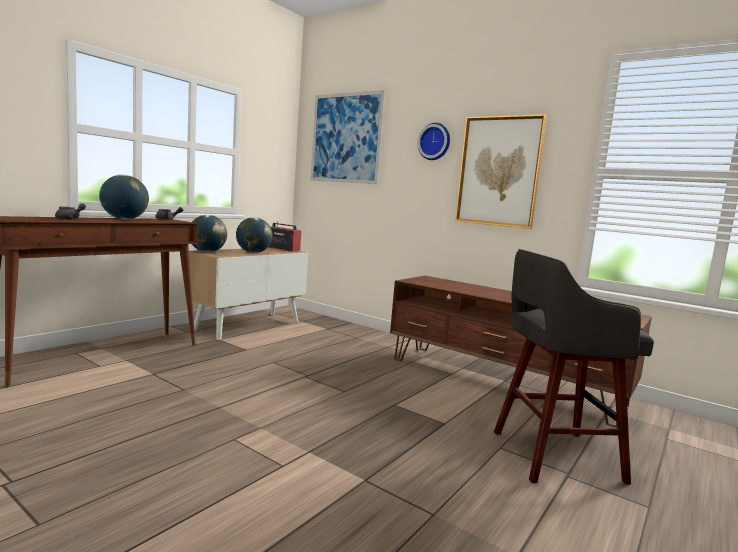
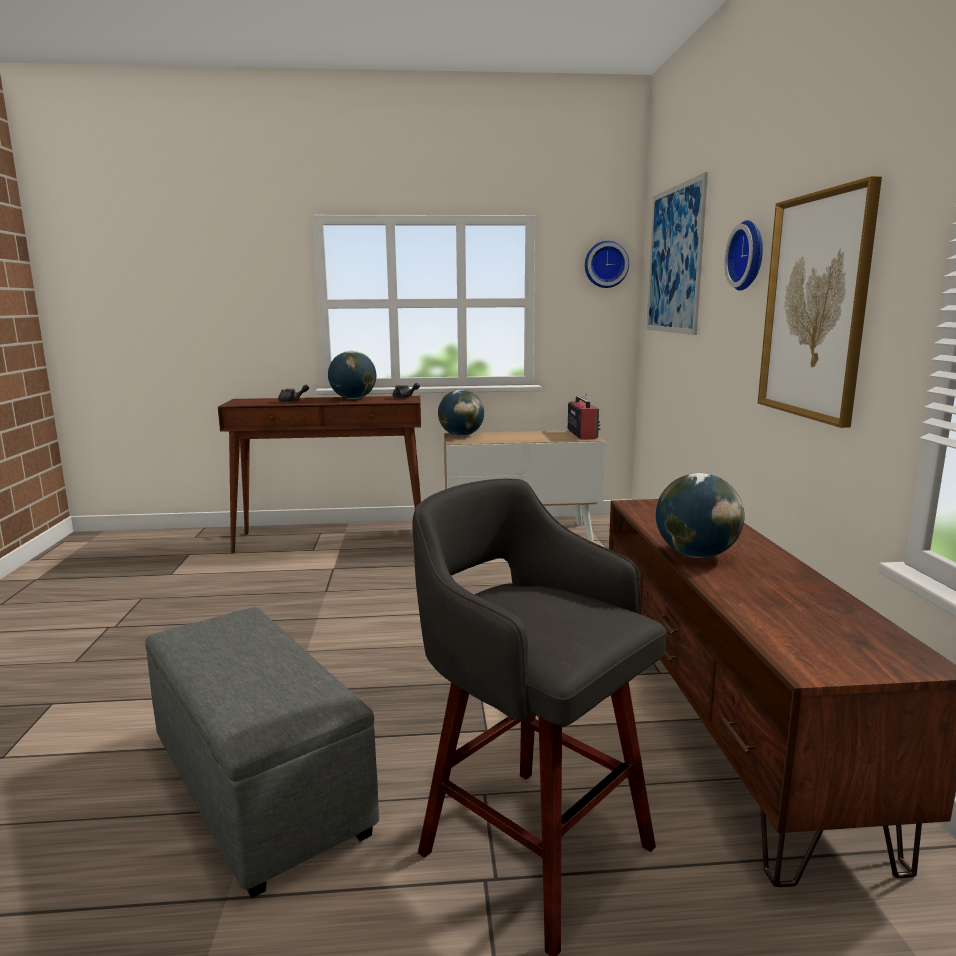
camera: 50 degrees right, 5 degrees up
(253, 252) = (516, 439): globe -> globe (695, 555)
(279, 133) = (605, 264): none -> wall clock
(406, 504) = (257, 783): none -> grey ottoman

